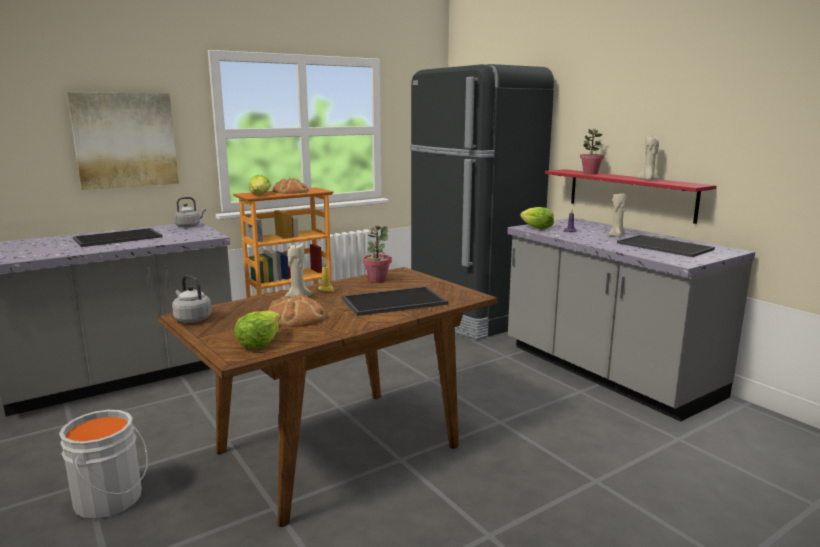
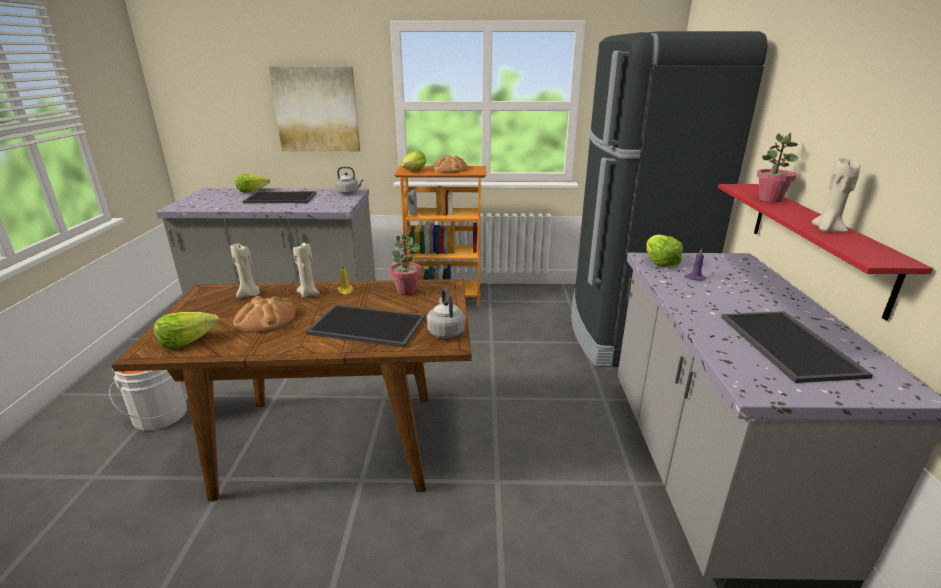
camera: 35 degrees right, 10 degrees up
(60, 238) = (252, 191): none -> lettuce
(191, 319) = (203, 296): grey kettle -> grey kettle (445, 331)
(616, 236) = (747, 303): beige candle -> beige candle (250, 295)

